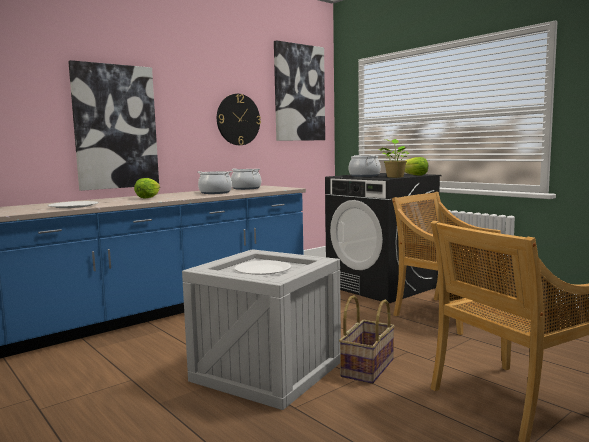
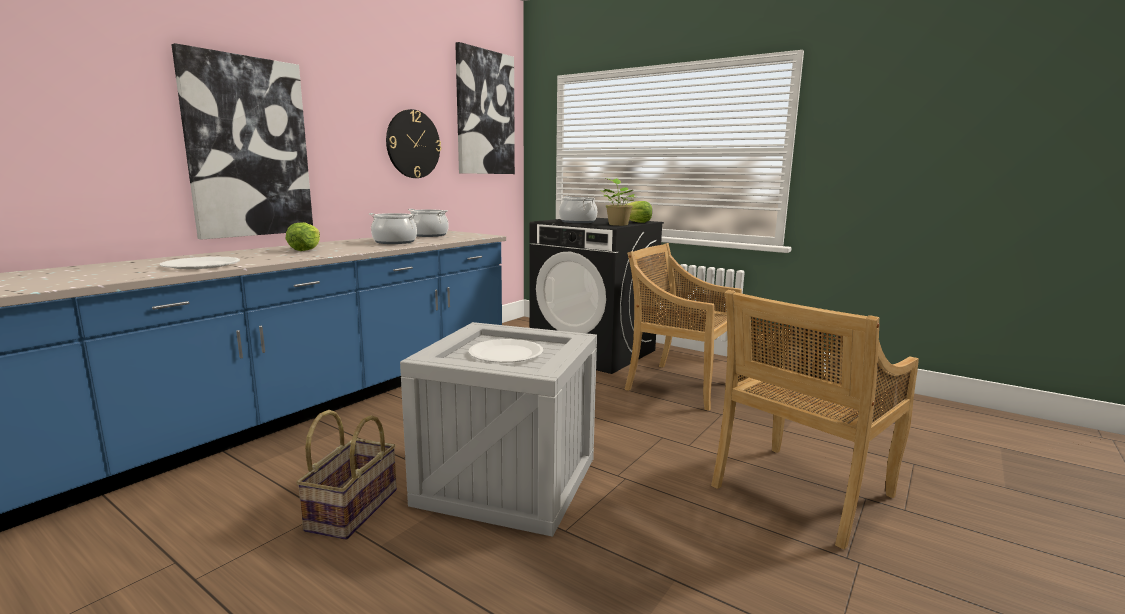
camera: 15 degrees left, 5 degrees up
(367, 367) = (626, 463): basket -> basket (351, 509)

